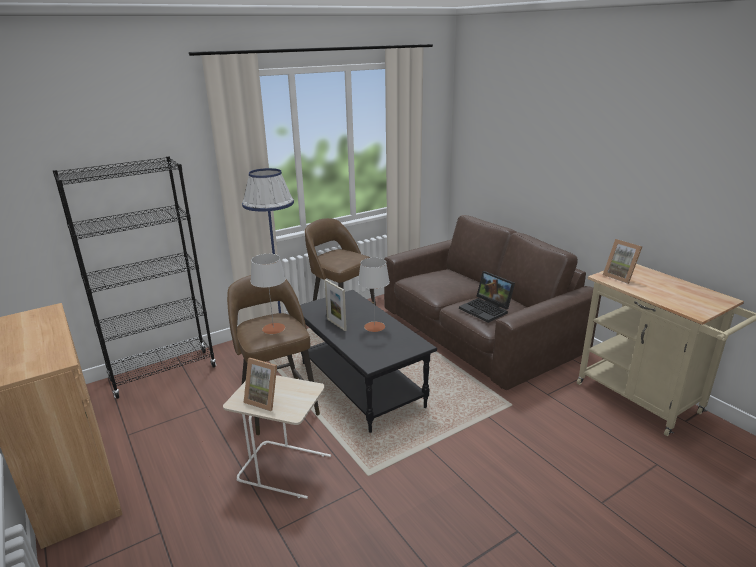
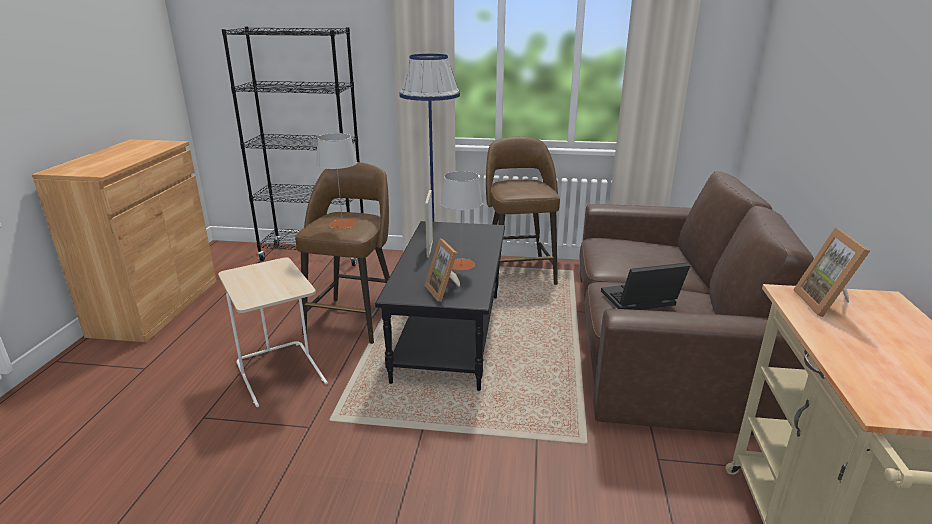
camera: 40 degrees right, 0 degrees up
(265, 400) = (252, 281): picture frame -> picture frame (445, 291)
(487, 310) = (639, 301): laptop -> laptop turned 75 degrees clockwise

